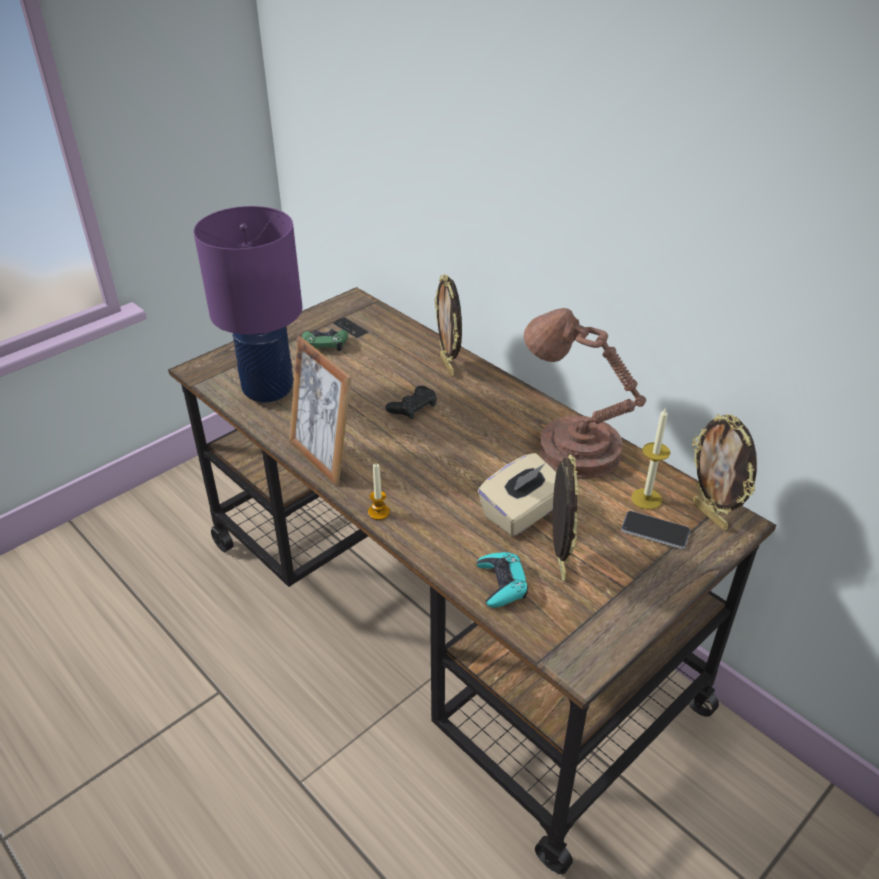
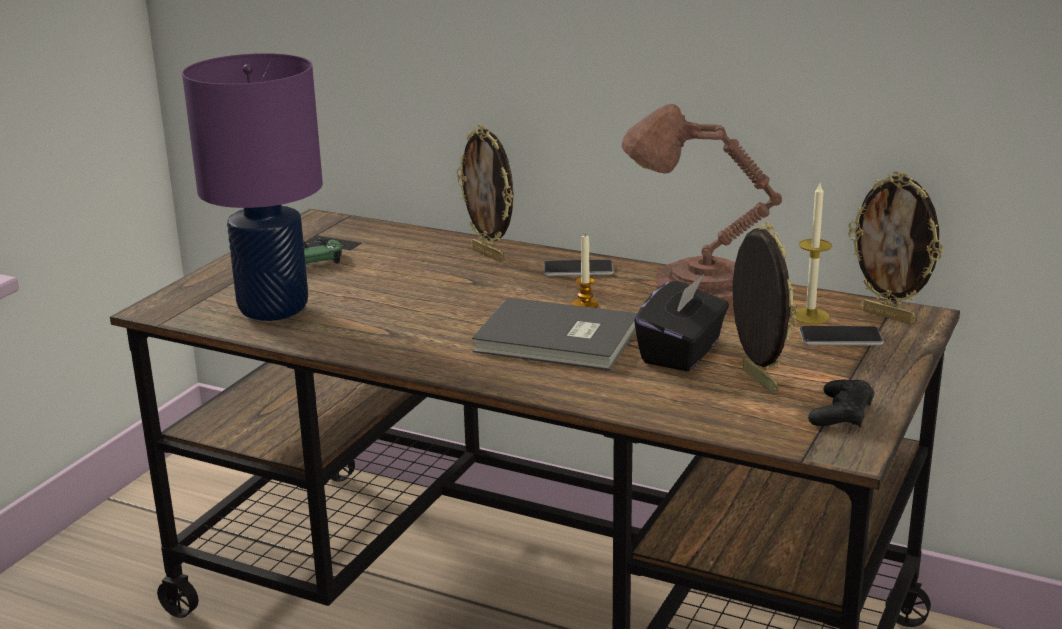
camera: 20 degrees left, 15 degrees down
(323, 457) = (398, 353): picture frame -> none
(378, 512) = (510, 384): candle -> candle (585, 305)
(413, 407) = (475, 294): black game controller -> black game controller (841, 413)
(439, 475) = (557, 341): none -> grey book
(501, 399) = (578, 269): none -> phone
(501, 584) = (708, 410): turquoise game controller -> none
(521, 513) = (682, 352): beige tissue box -> black tissue box

